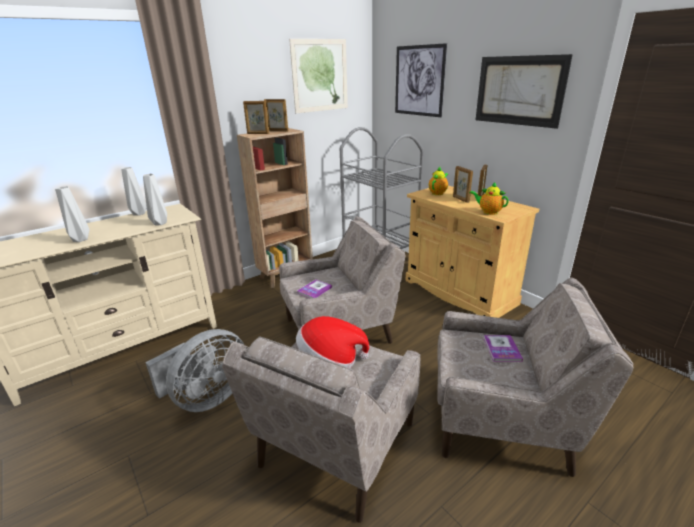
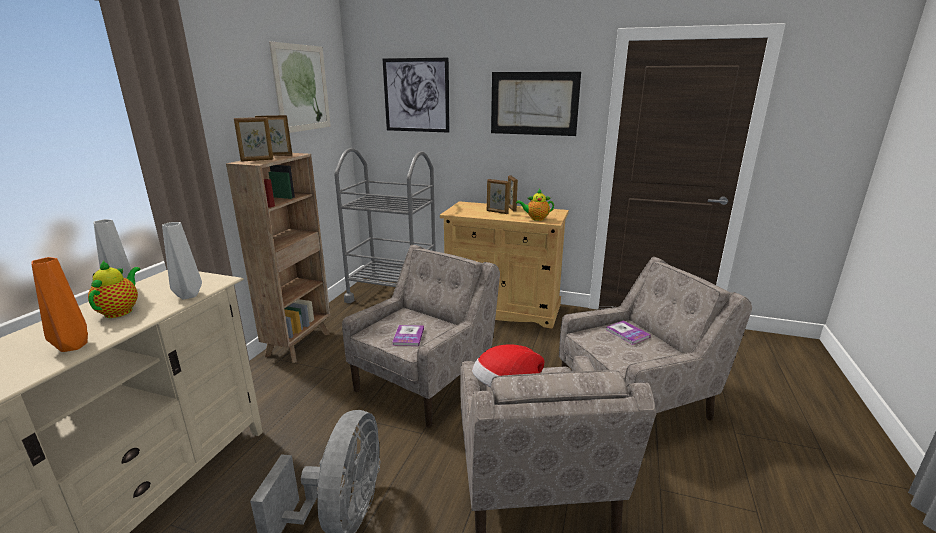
camera: 35 degrees left, 5 degrees down
(81, 239) = (75, 345): grey vase -> orange vase
(438, 193) = (468, 209): teapot -> teapot (120, 311)

